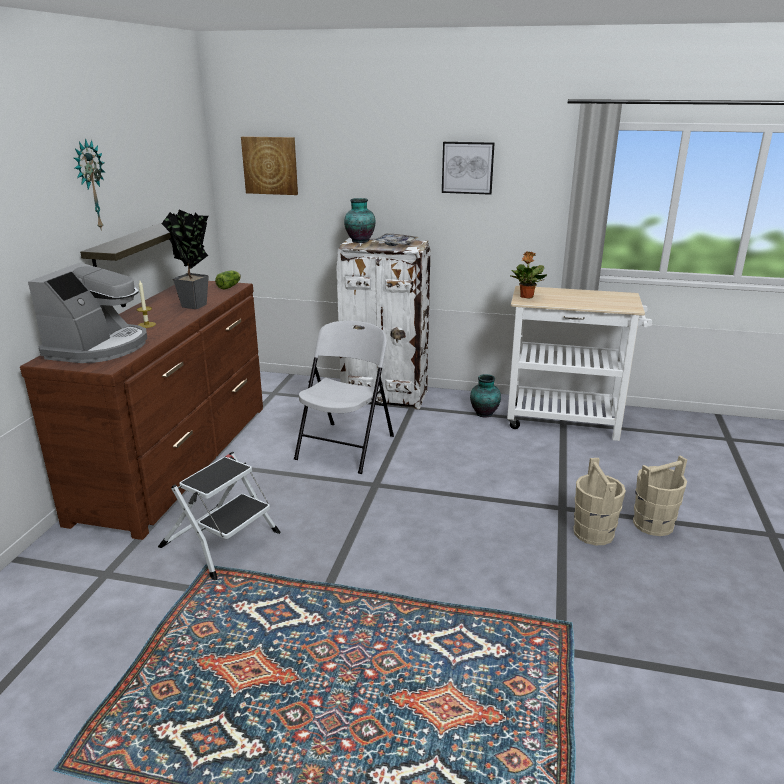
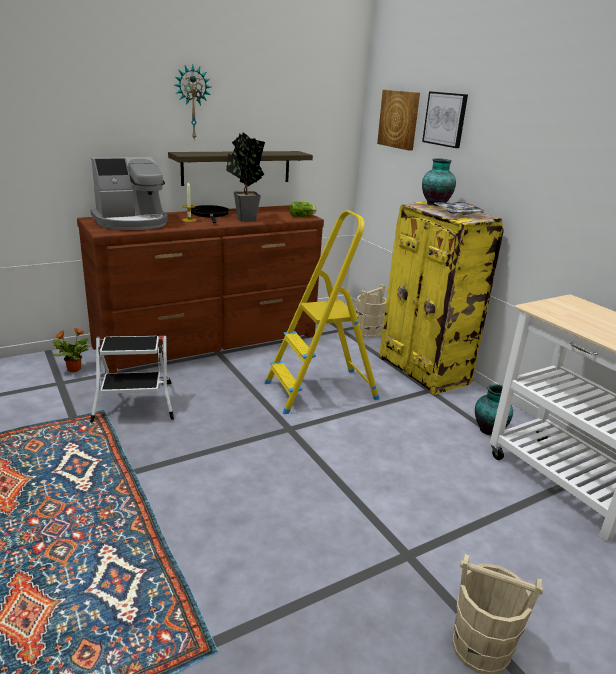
camera: 45 degrees right, 0 degrees up
(147, 313) = (210, 215): none -> black frying pan
(345, 447) = (319, 391): white chair -> yellow step ladder
(385, 395) = (424, 370): white cabinet -> yellow cabinet
(467, 167) = (562, 139): picture -> picture (445, 119)
(526, 297) = (551, 306): potted plant -> potted plant (73, 369)
(593, 533) = (394, 600): beige bucket -> beige bucket (368, 332)

